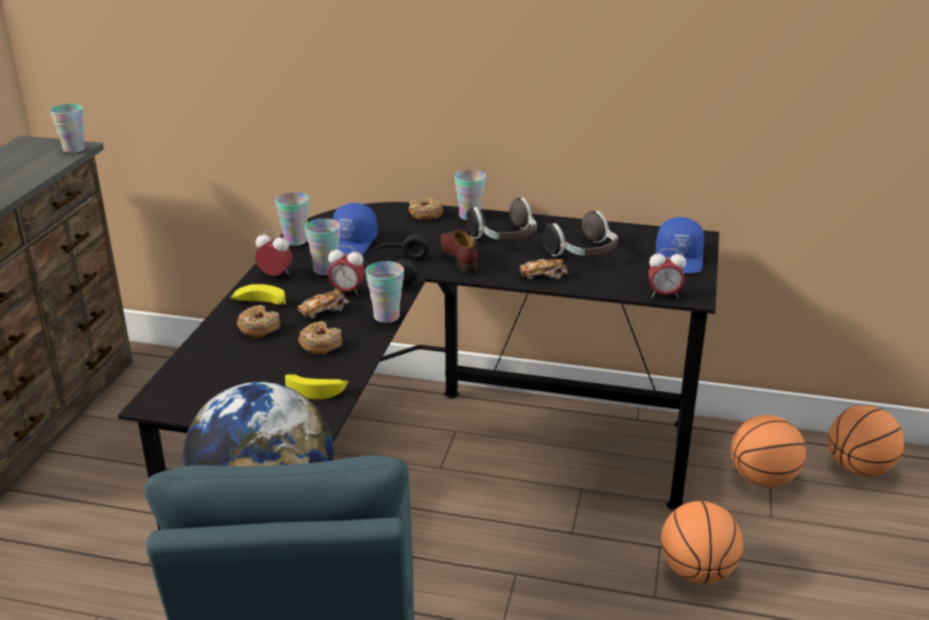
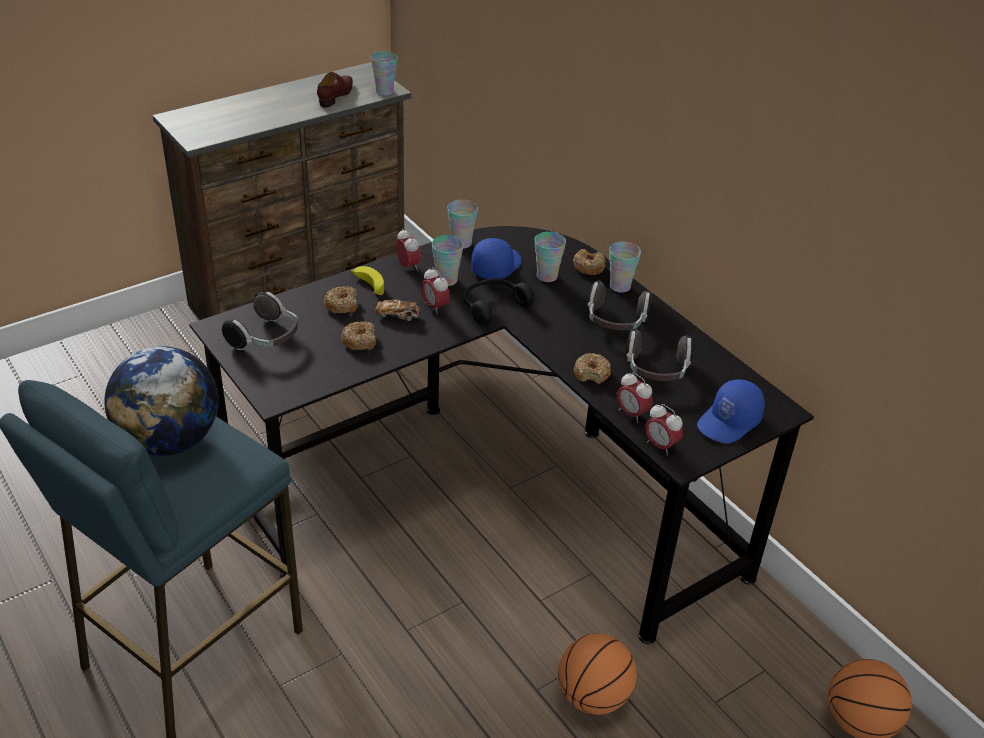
camera: 40 degrees right, 10 degrees up
(224, 386) = (266, 338): none -> headphones
(316, 390) = (310, 375): banana -> none
(352, 244) = (496, 266): blue cap -> blue cap turned 150 degrees clockwise
(386, 316) = (431, 343): cup -> cup (547, 276)
(459, 257) = (554, 320): brown shoe -> brown shoe (336, 95)
(543, 276) = (592, 373): toy car -> donut
(612, 286) = (631, 414): none -> alarm clock
(763, 479) = (754, 668): basketball -> none

